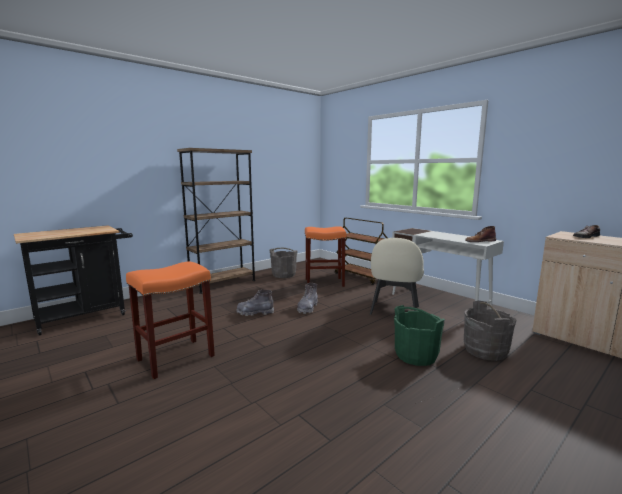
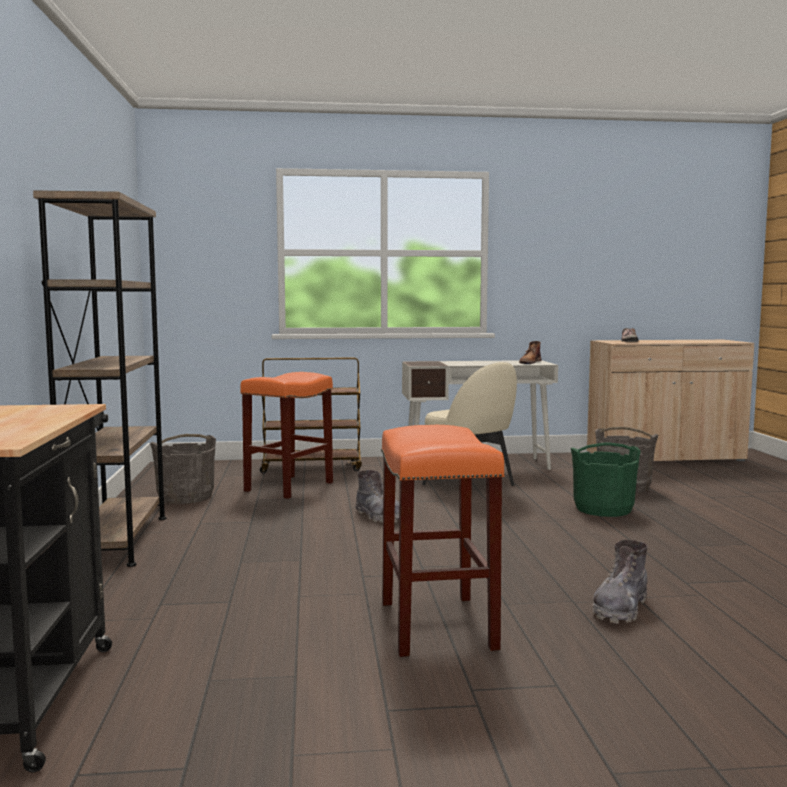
camera: 55 degrees left, 5 degrees down
(255, 313) = (335, 546): grey boot -> grey boot (620, 608)

